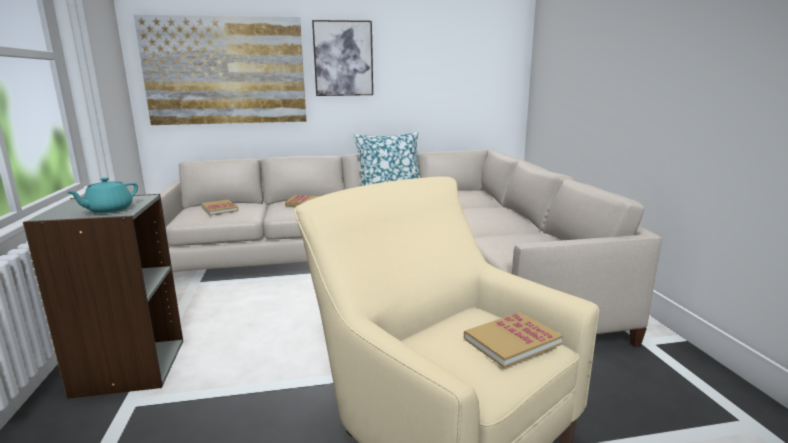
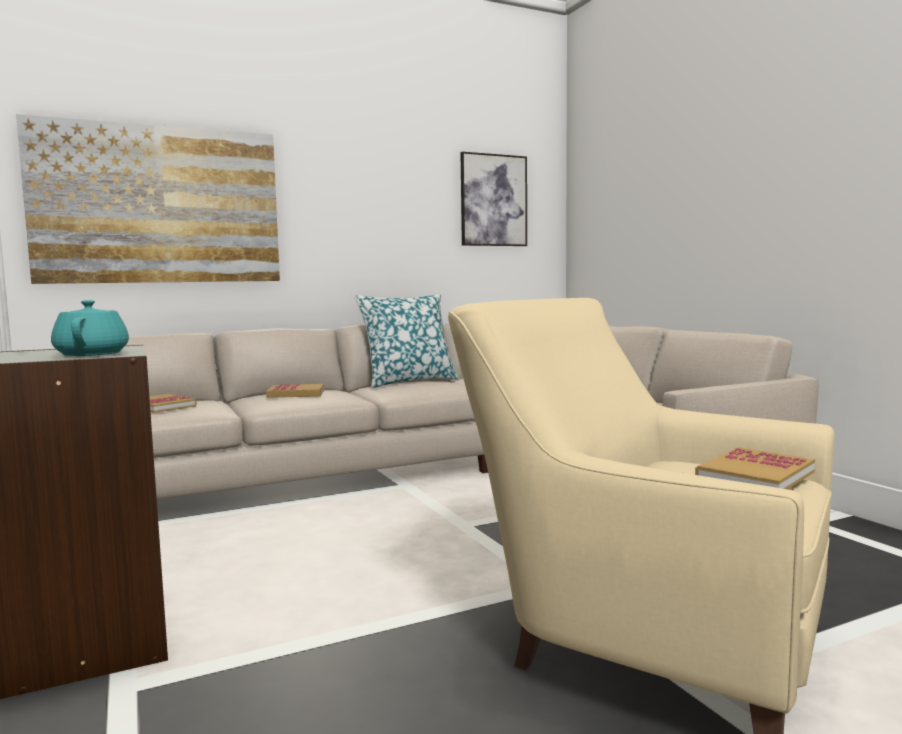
camera: 15 degrees left, 10 degrees down
(108, 210) = (93, 354): turquoise teapot -> turquoise teapot turned 150 degrees clockwise
(343, 58) = (331, 195): picture -> picture (493, 200)

